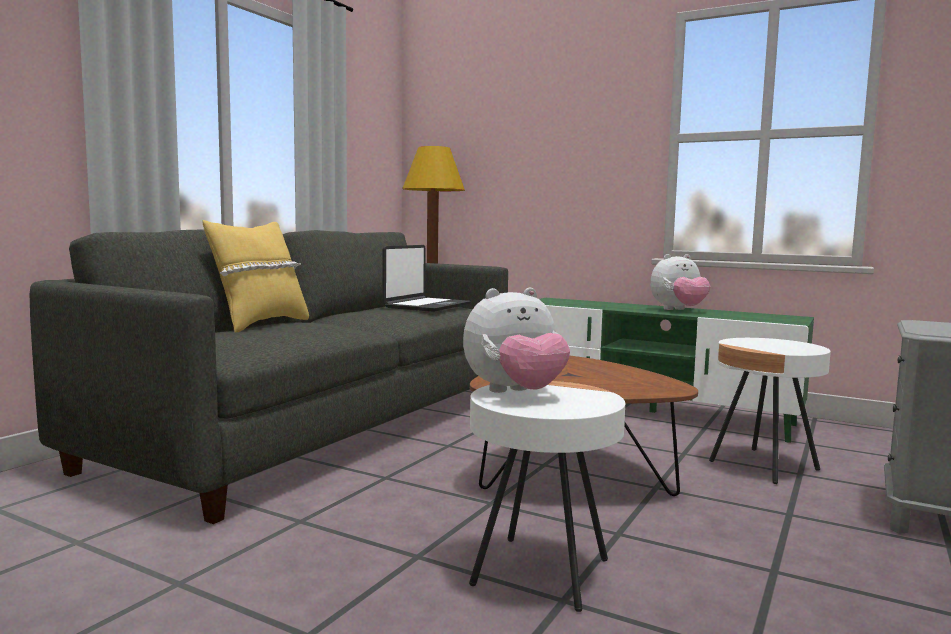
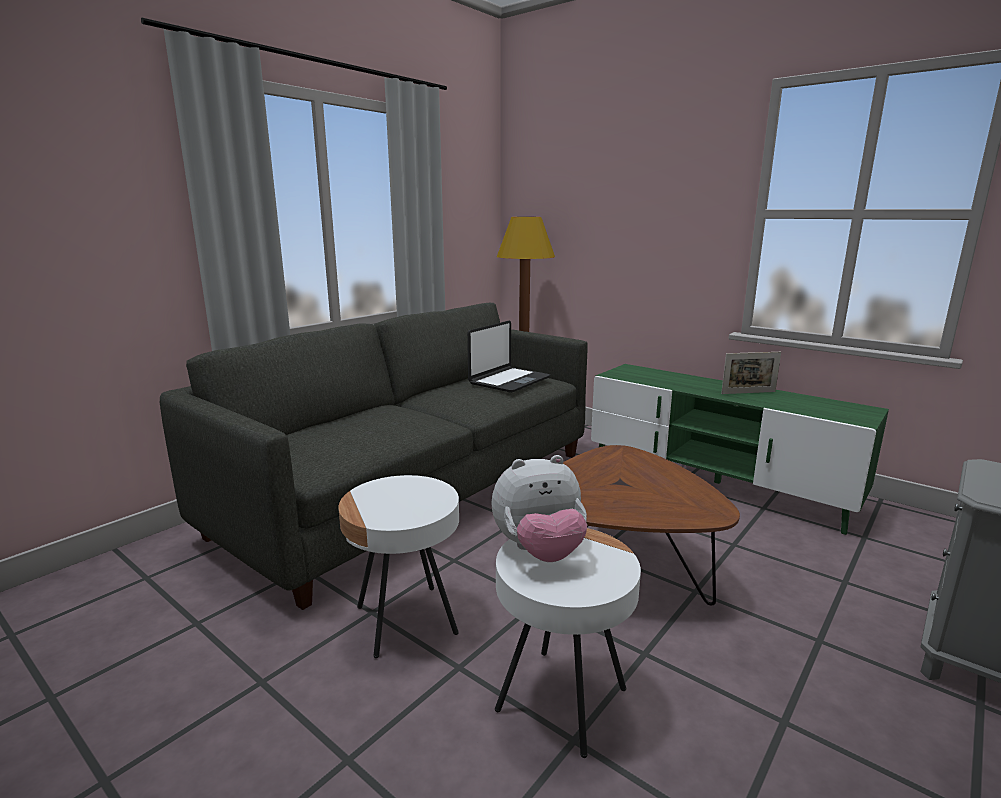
camera: 10 degrees right, 10 degrees up
(260, 324) = (354, 414): yellow pillow -> none
(678, 310) = (748, 392): plush toy -> picture frame
(763, 465) = (810, 567): white side table -> white side table (406, 620)

